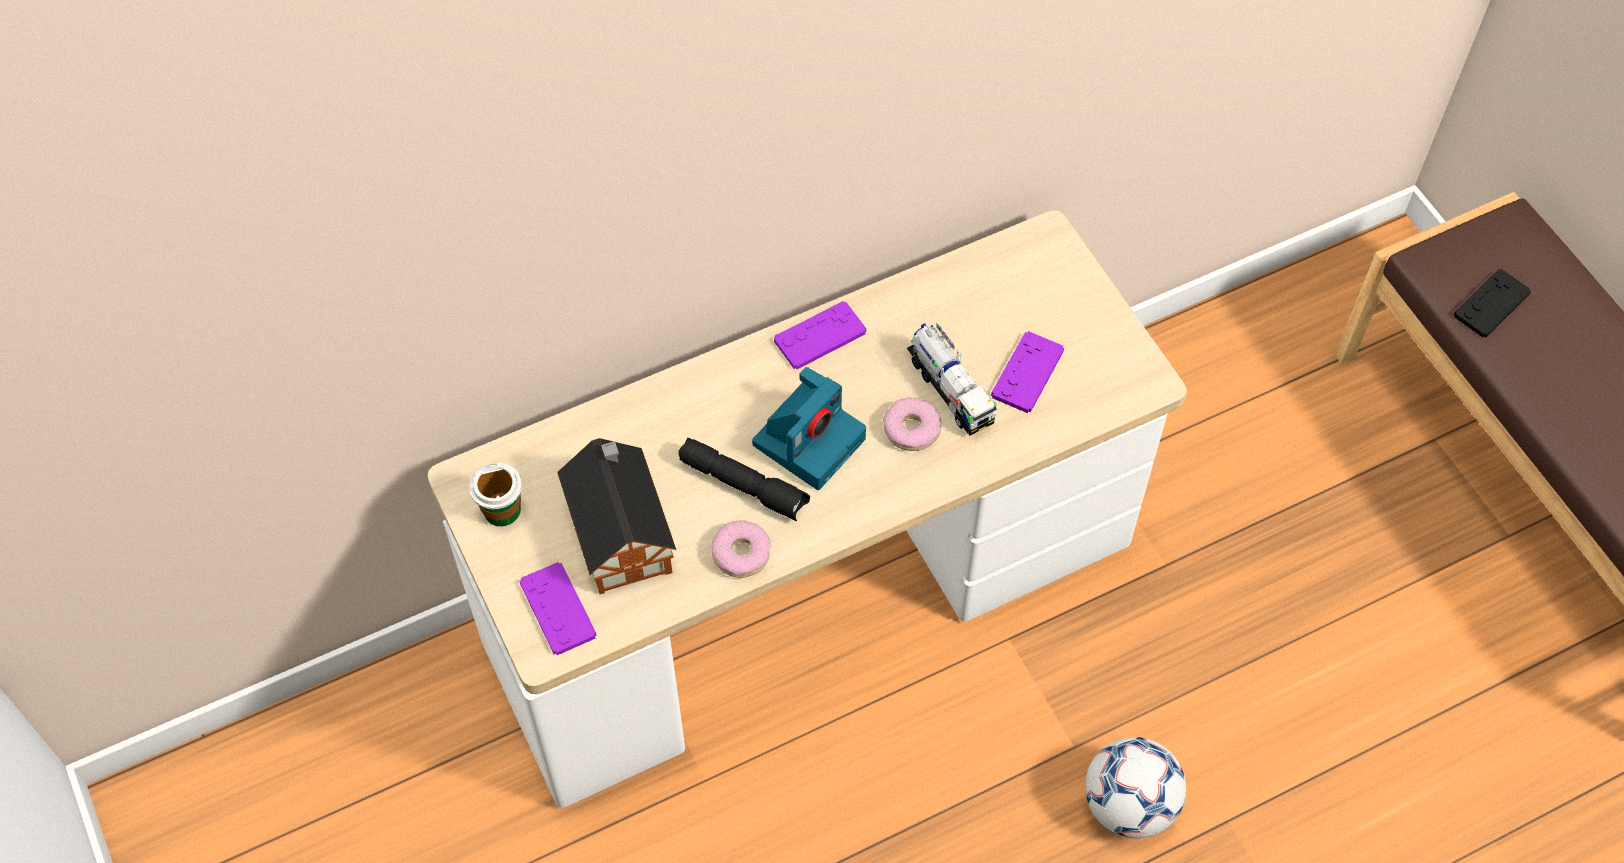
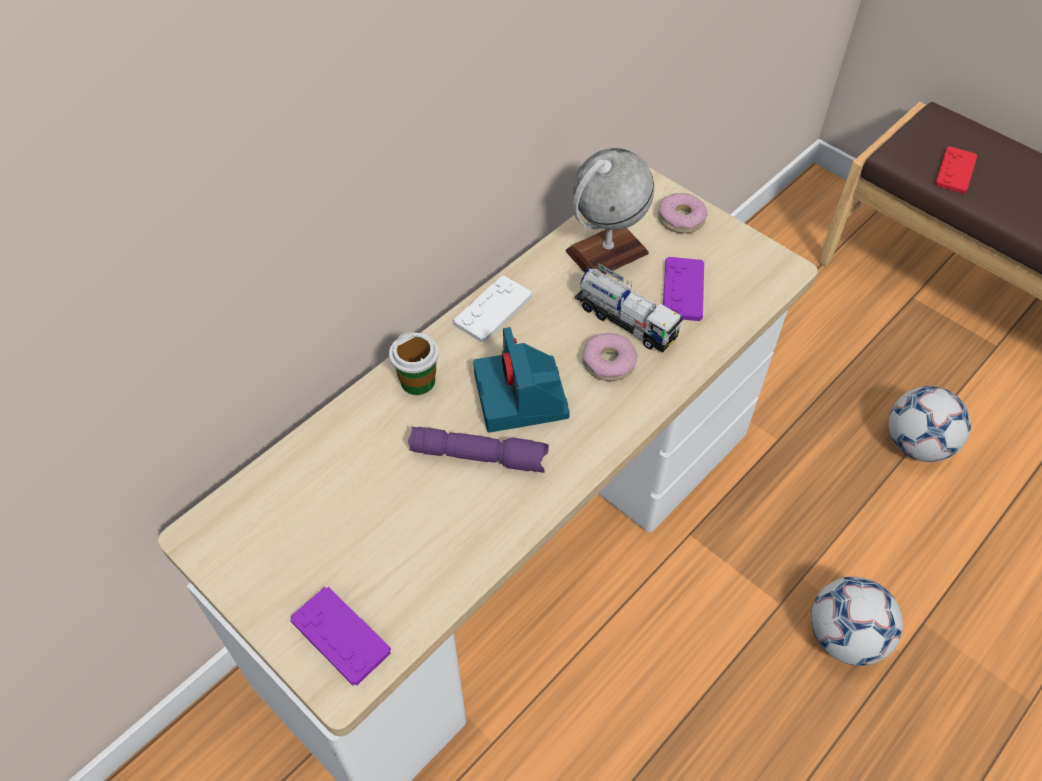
camera: 20 degrees left, 5 degrees down
(502, 510) = (248, 554): cup -> cup (418, 381)
(620, 530) = (376, 535): toy house -> none
(740, 554) = (503, 520): donut -> donut (681, 219)
(745, 485) = (480, 455): black flashlight -> purple flashlight
(809, 439) = (522, 397): camera -> camera turned 150 degrees clockwise
(820, 336) = (493, 310): purple game controller -> white game controller
(967, 306) = (606, 252): none -> globe
(1333, 623) = (916, 444): none -> football
(1491, 304) = (955, 171): black game controller -> red game controller

